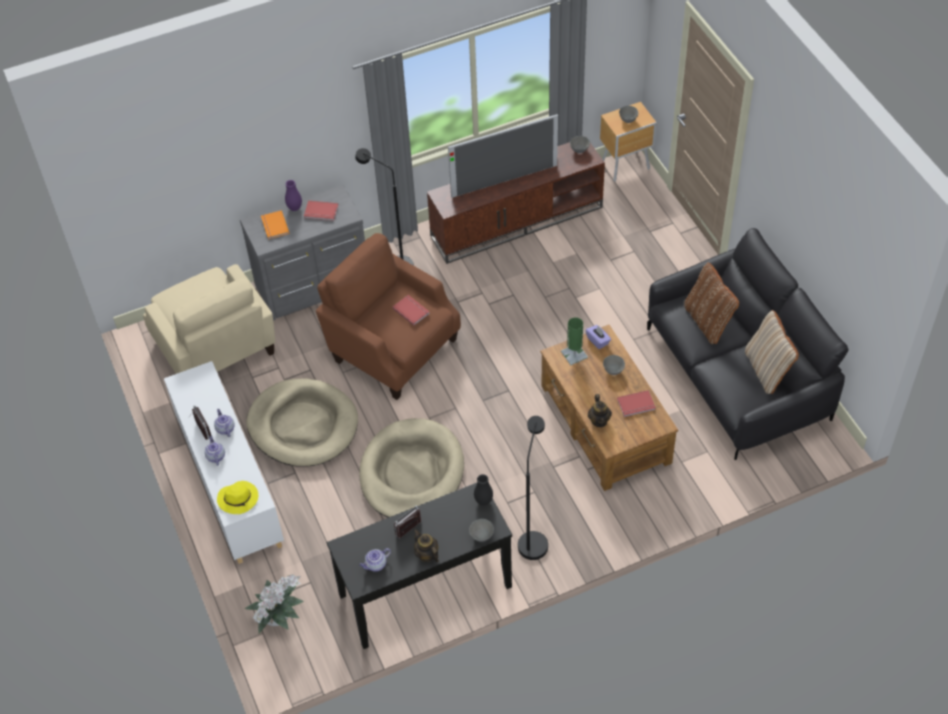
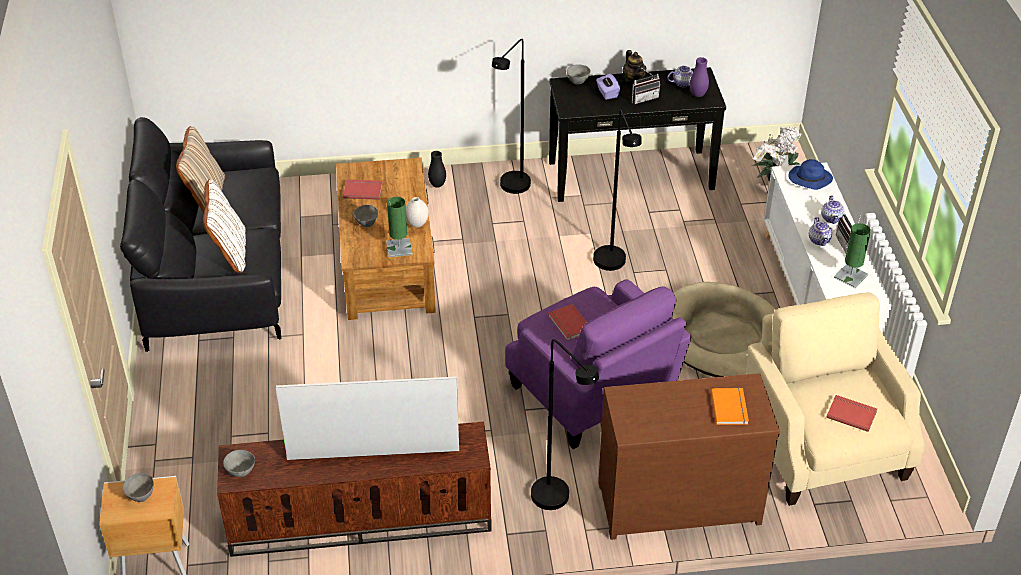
camera: 165 degrees left, 10 degrees down
(197, 398) = (851, 276): none -> green table lamp
(239, 498) = (809, 179): yellow hat -> blue hat
(295, 208) = (696, 426): purple vase -> purple vase (698, 94)
(314, 287) = (676, 499): grey dresser -> brown dresser
(321, 212) = (659, 410): red book -> red book (851, 413)
(392, 348) = (593, 394): brown armchair -> purple armchair
(412, 473) = (613, 266): beige dog bed -> black floor lamp
(483, 501) = (565, 103): black vase -> black vase (437, 185)
(571, 382) = (417, 224): none -> white vase
(598, 341) = (365, 255): purple tissue box -> purple tissue box (607, 93)
(599, 420) = (409, 186): teapot -> none
(708, 321) = (229, 252): brown pillow -> white pillow

